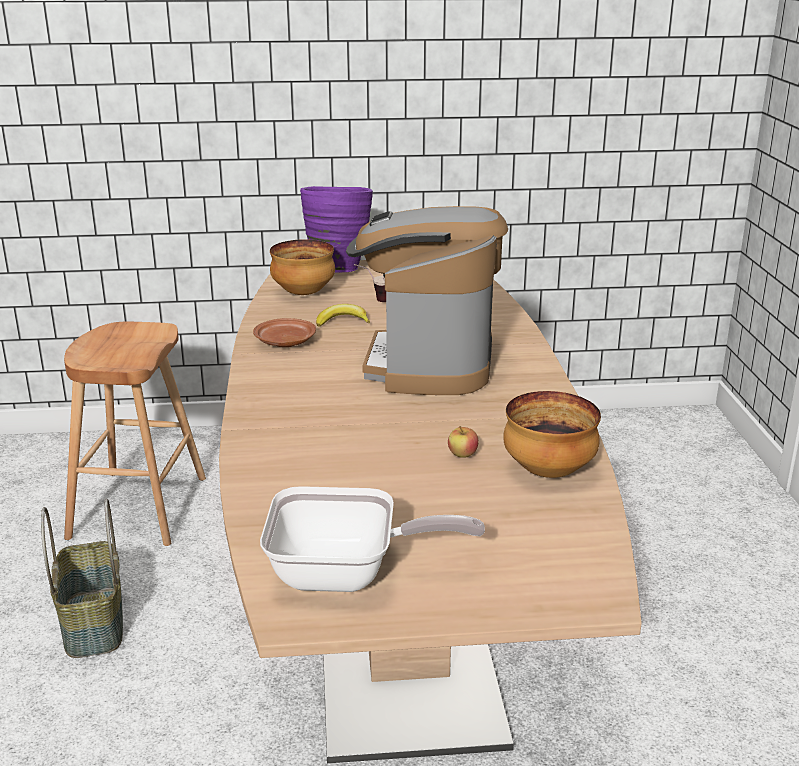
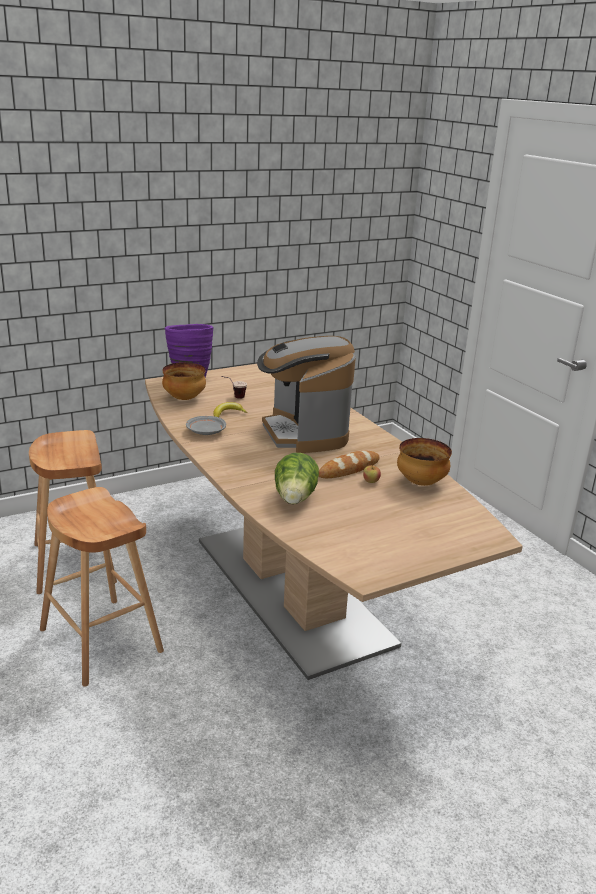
camera: 25 degrees left, 0 degrees up
(92, 623) = (101, 640): basket -> brown stool
(284, 342) = (205, 432): brown plate -> grey plate
(311, 462) = (295, 499): none -> lettuce
(347, 574) = (372, 552): frying pan -> none
(445, 429) = (349, 469): none -> bread

